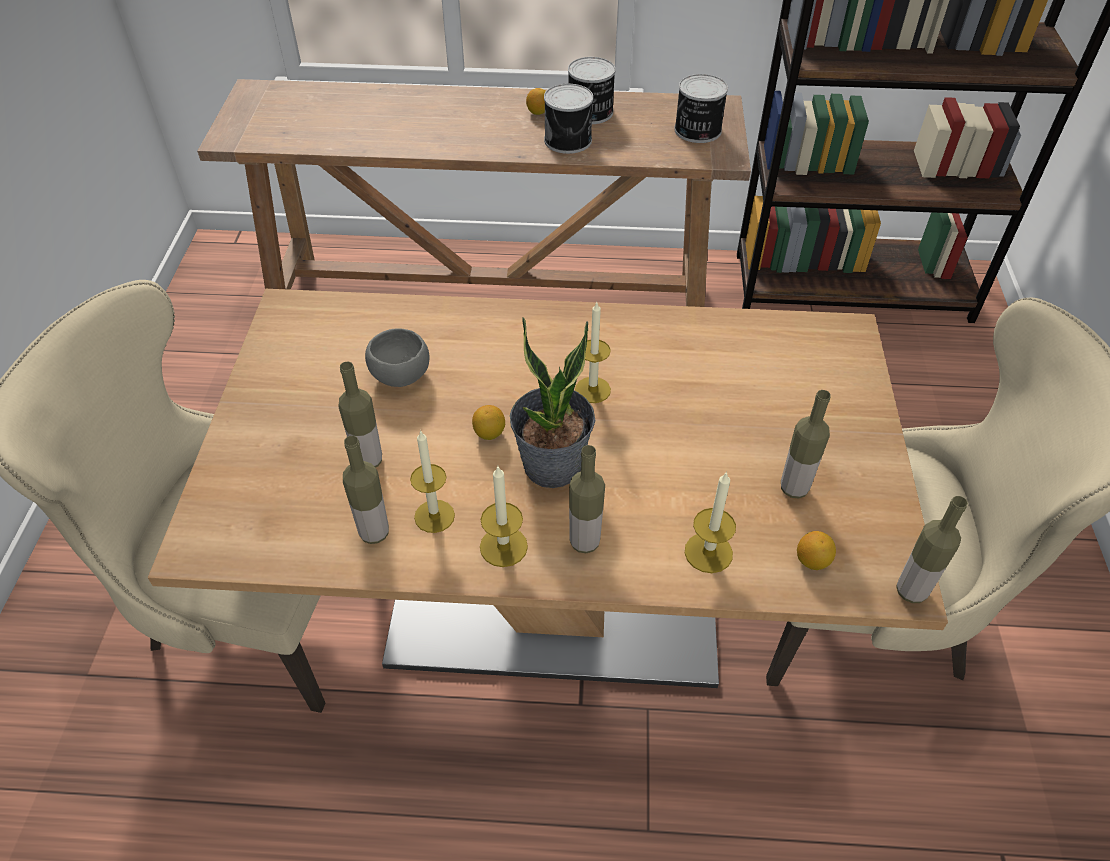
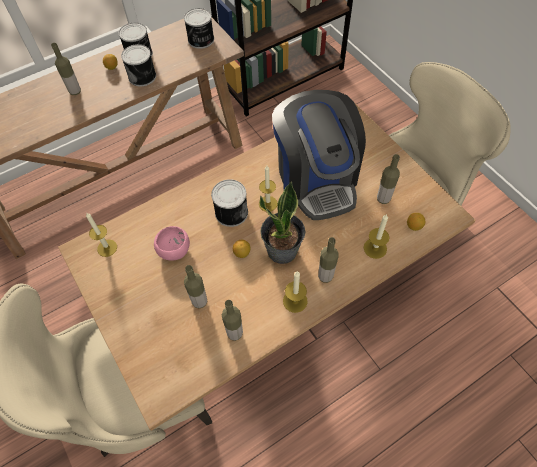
camera: 35 degrees left, 10 degrees up
(400, 376) = (175, 251): grey bowl -> pink bowl
(434, 516) = (253, 307): candle -> candle (107, 248)
(526, 370) = (230, 212): none -> can
(703, 398) = (316, 179): none -> coffee machine
(911, 591) = (455, 215): bottle -> bottle (75, 91)

